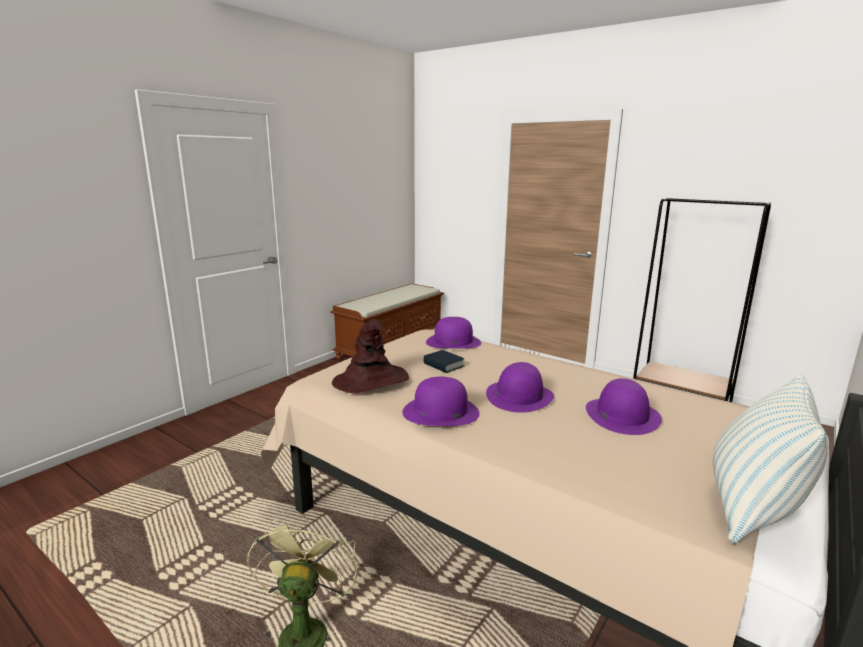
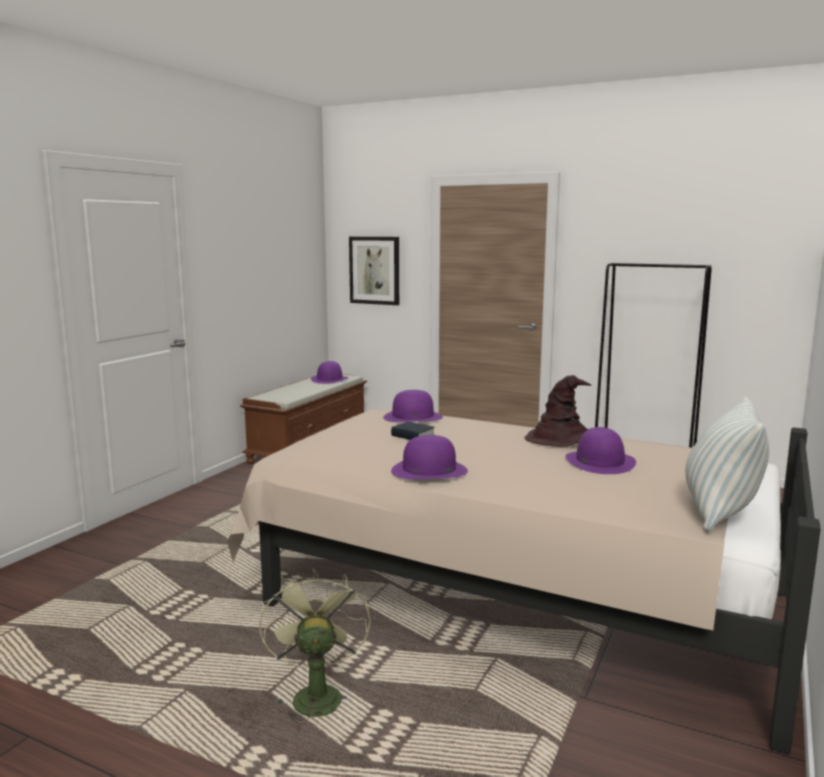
camera: 10 degrees left, 5 degrees down
(371, 380) = (344, 452): brown hat -> brown hat (562, 438)
(453, 198) = (375, 270): none -> picture
(519, 396) = (499, 454): purple hat -> purple hat (329, 379)

